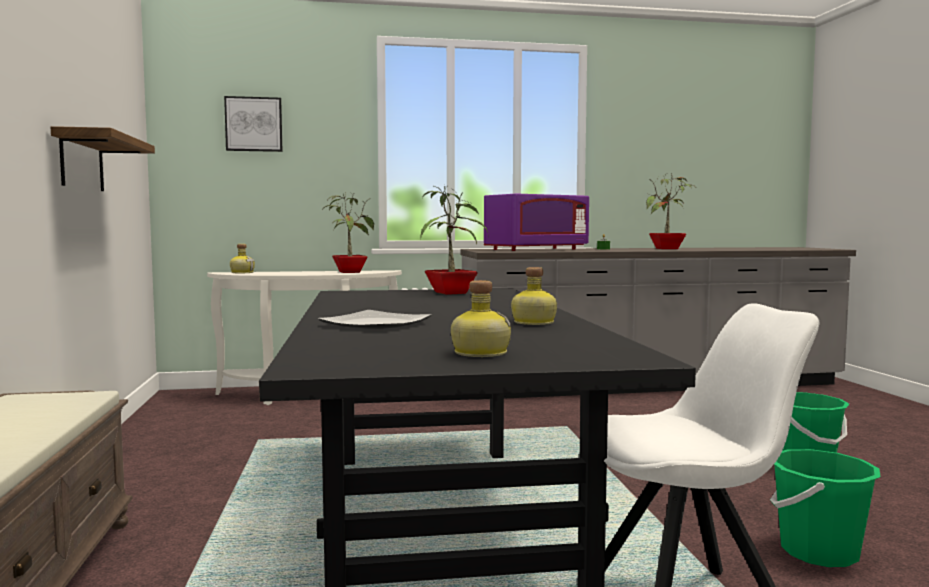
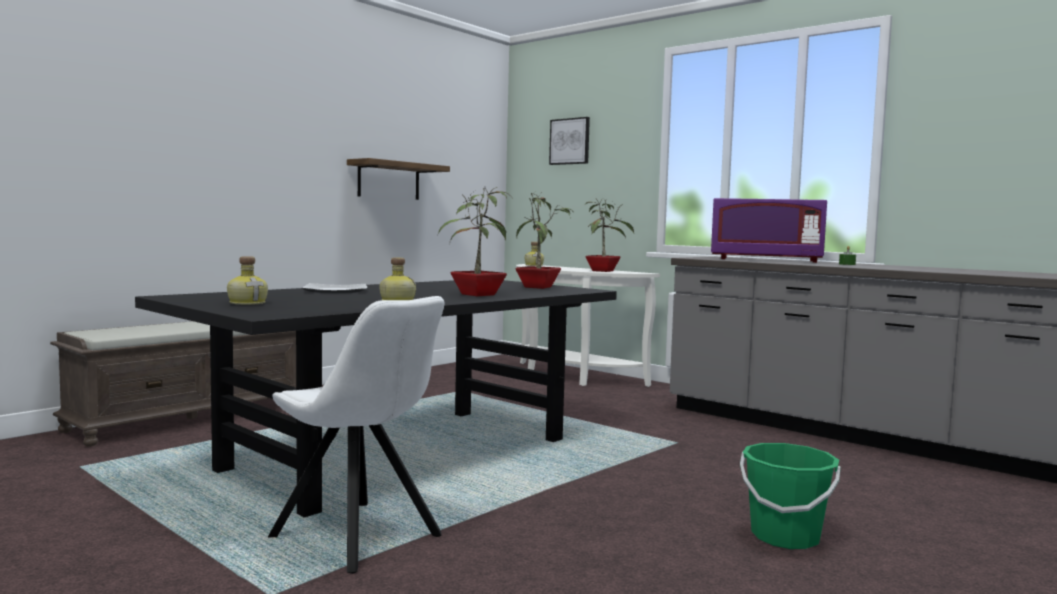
camera: 50 degrees right, 0 degrees up
(667, 249) = (936, 269): potted plant -> potted plant (476, 295)
(819, 552) = (540, 564): green bucket -> none

